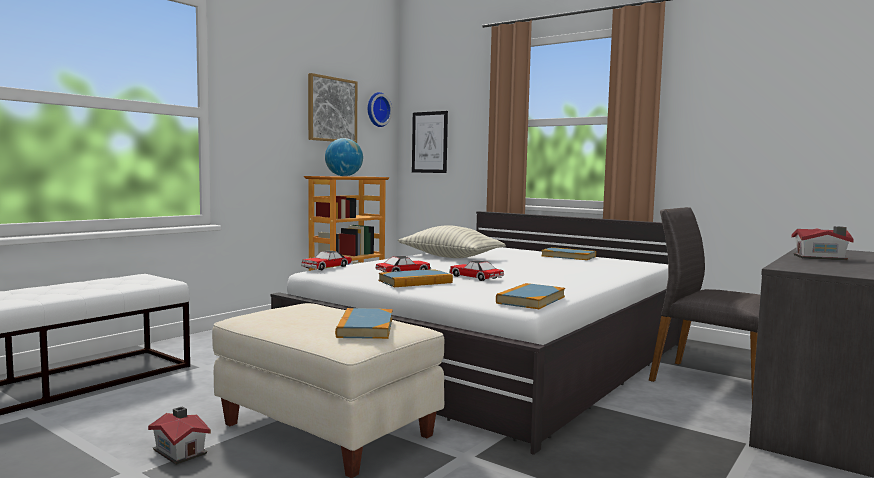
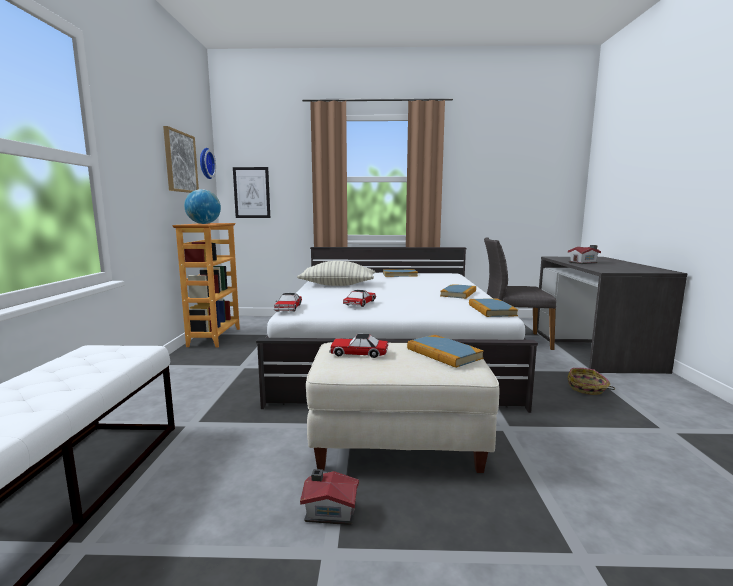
camera: 35 degrees left, 5 degrees up
(415, 282) = (389, 309): book -> book (458, 293)
(475, 277) = (408, 299): toy car -> toy car (358, 353)
(690, 459) = (587, 388): none -> basket

